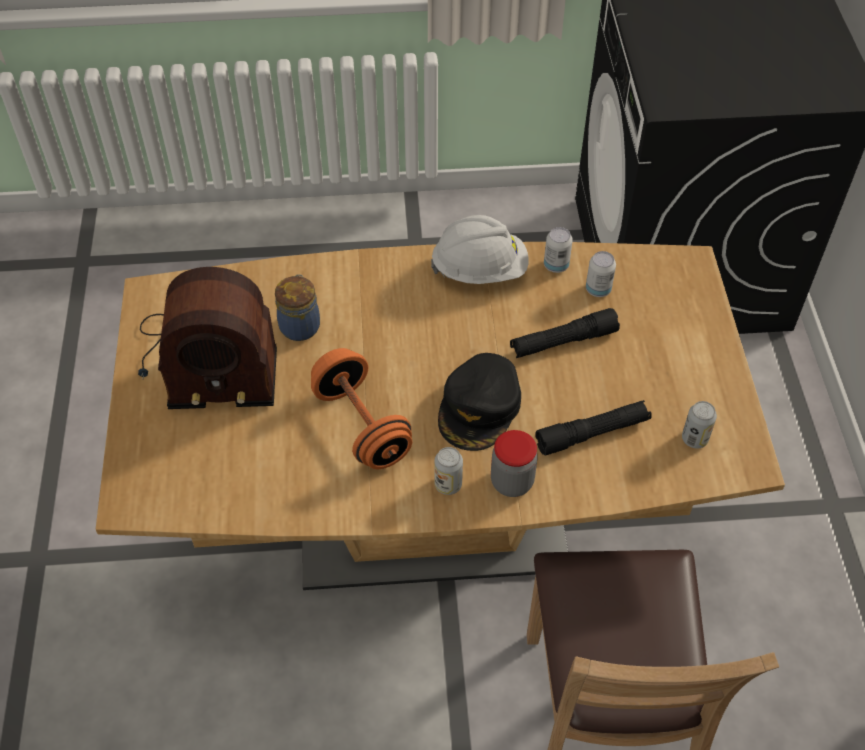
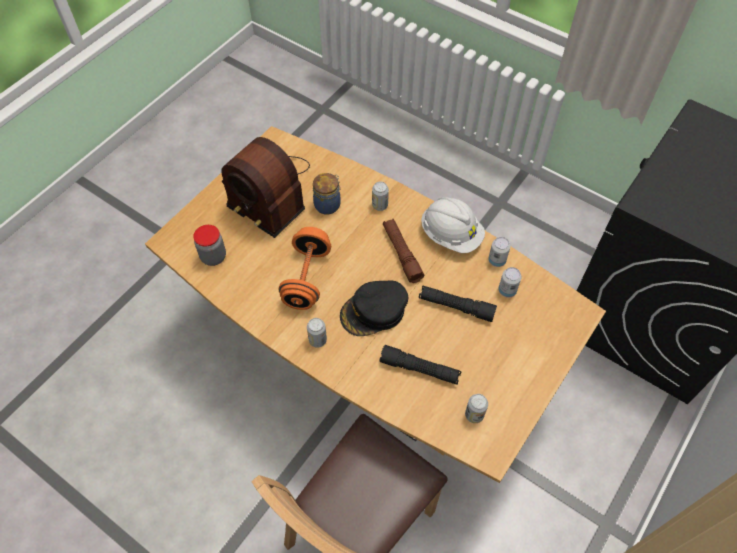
camera: 40 degrees right, 5 degrees up
(364, 288) = (380, 205): none -> can
(446, 325) = (401, 254): none -> brown flashlight
(512, 482) = (350, 363): jar -> jar (213, 257)

